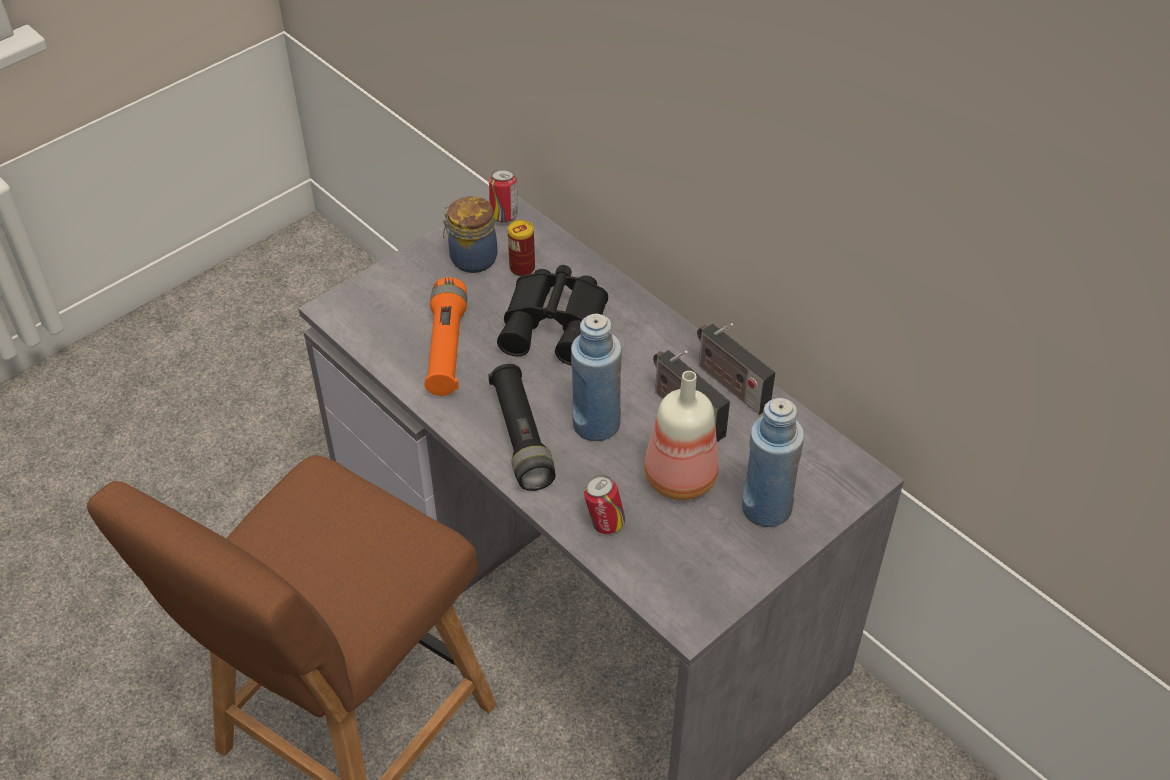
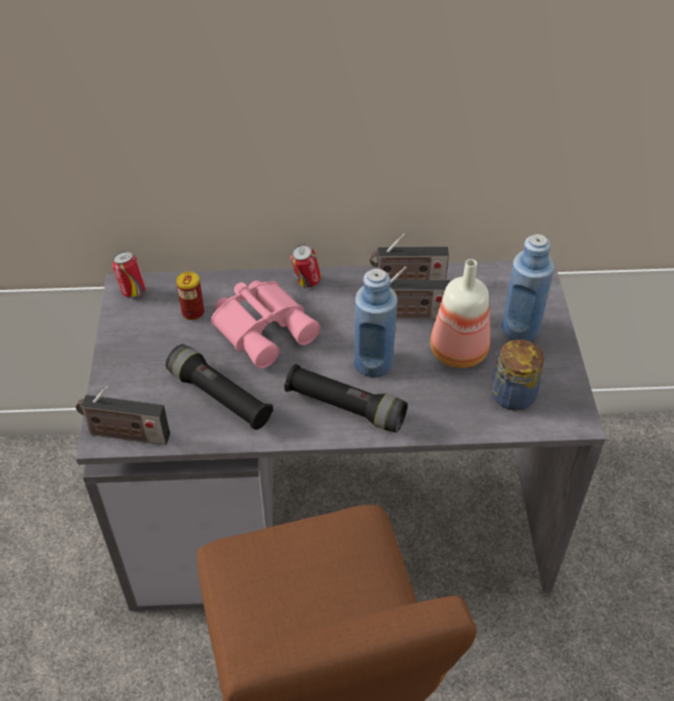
camera: 50 degrees left, 0 degrees up
(349, 319) = (125, 435): none -> radio
(446, 348) = (220, 397): orange flashlight -> black flashlight
(471, 258) = (151, 332): jar -> jar (511, 396)
(557, 323) = (264, 327): black binoculars -> pink binoculars
(604, 523) = (460, 411): can -> can (306, 282)

